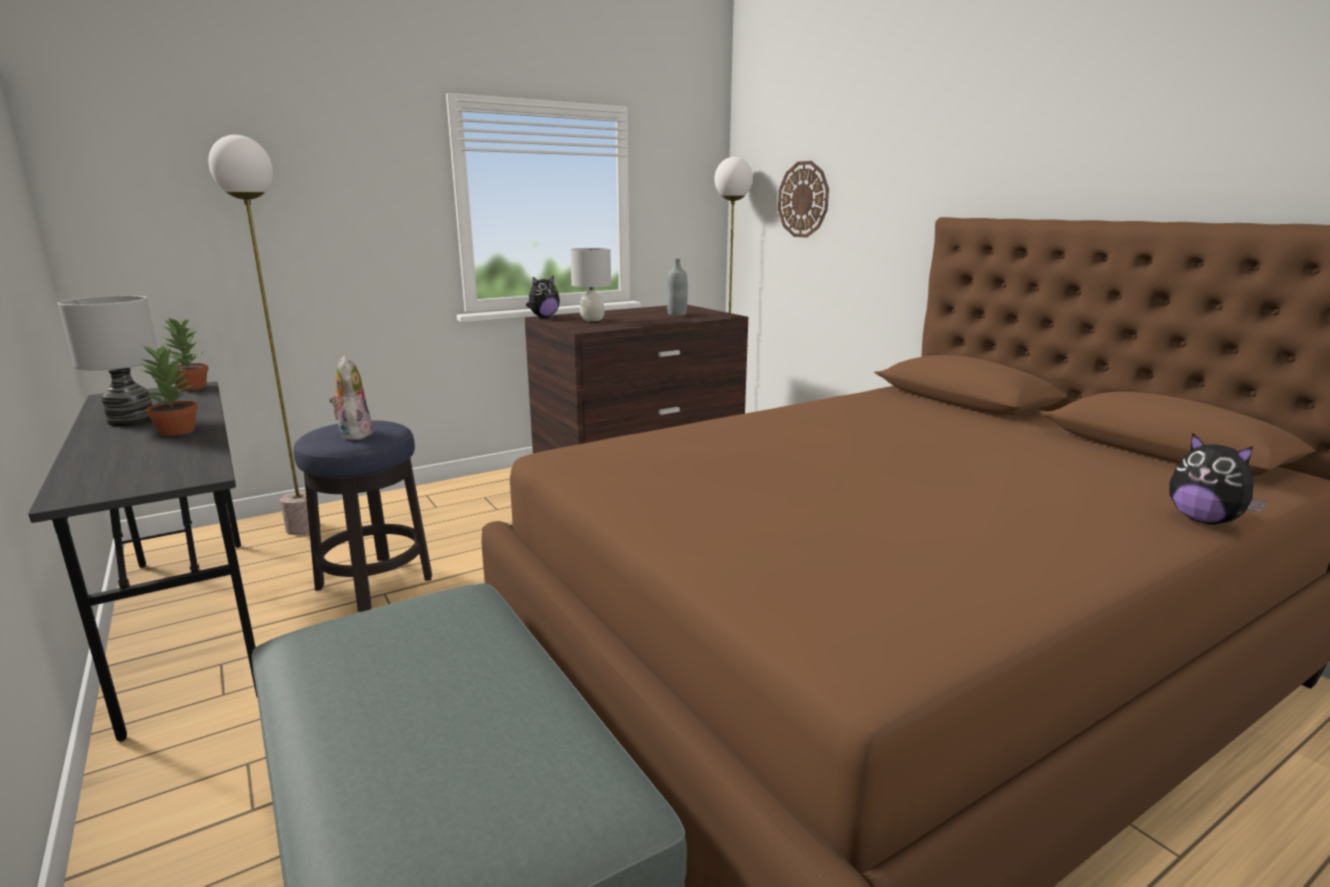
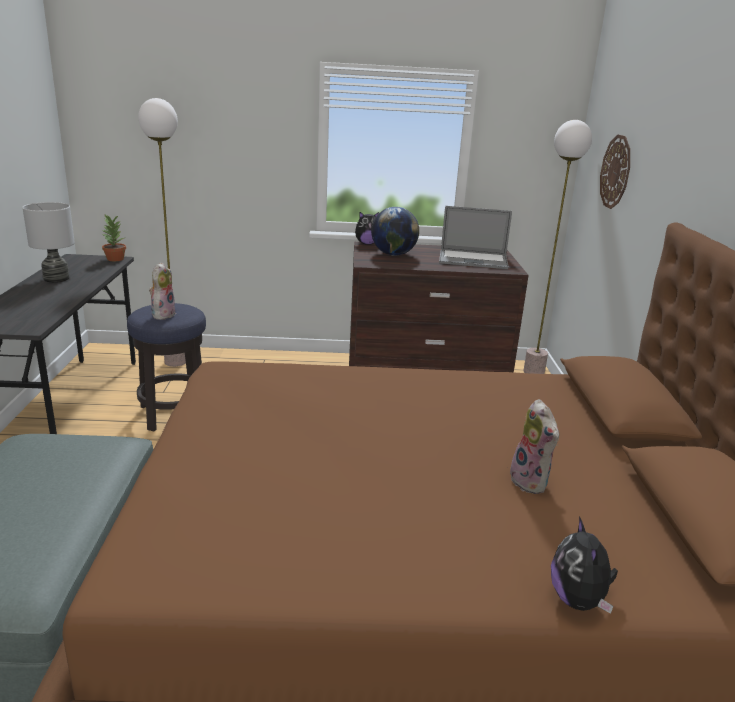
camera: 30 degrees right, 5 degrees up
(177, 431) = (63, 292): potted plant -> none
(591, 320) = (393, 254): grey table lamp -> globe
(677, 314) = (473, 260): grey bottle -> laptop
(1014, 460) = (532, 482): none -> plush toy

